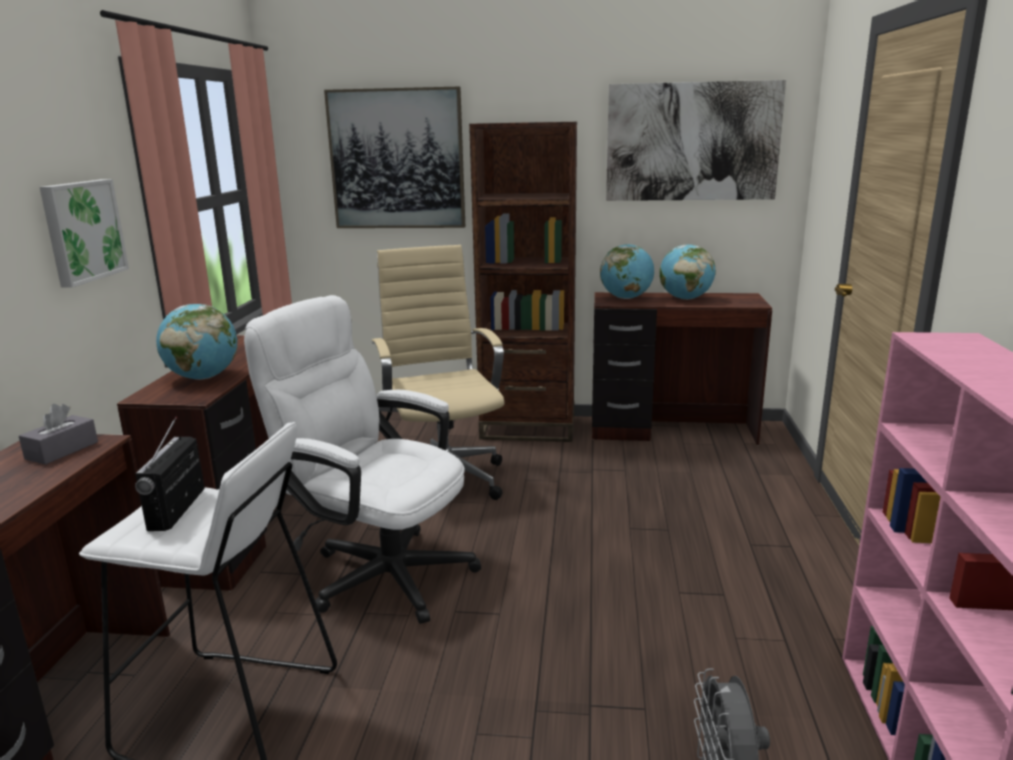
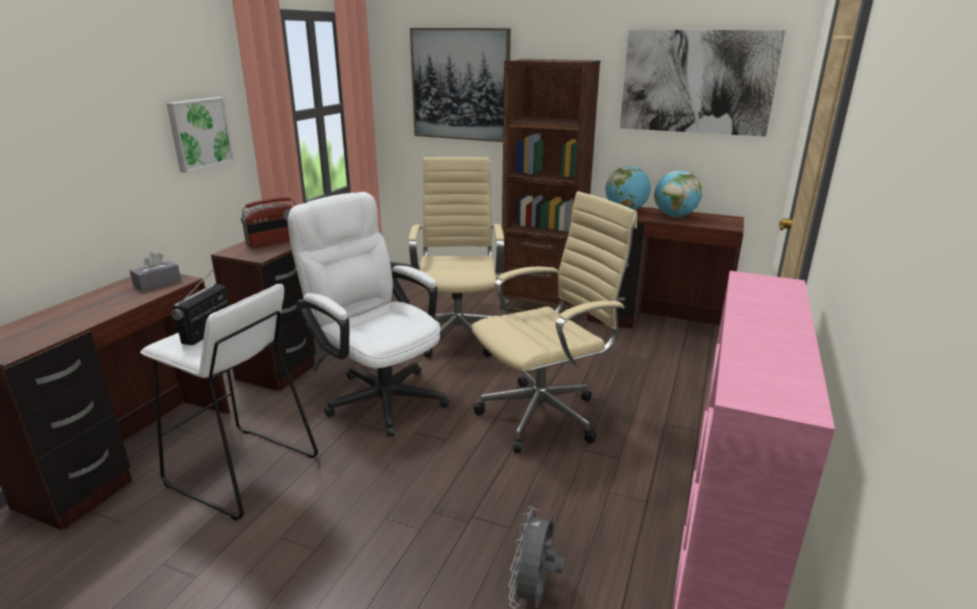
camera: 15 degrees right, 5 degrees up
(203, 377) = (274, 242): globe -> radio
(607, 559) = (545, 415): none -> beige office chair

